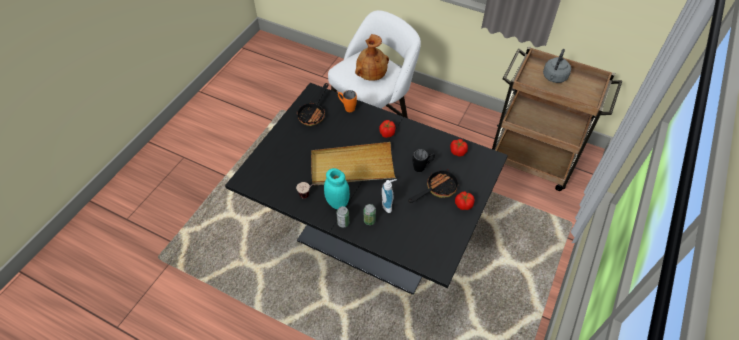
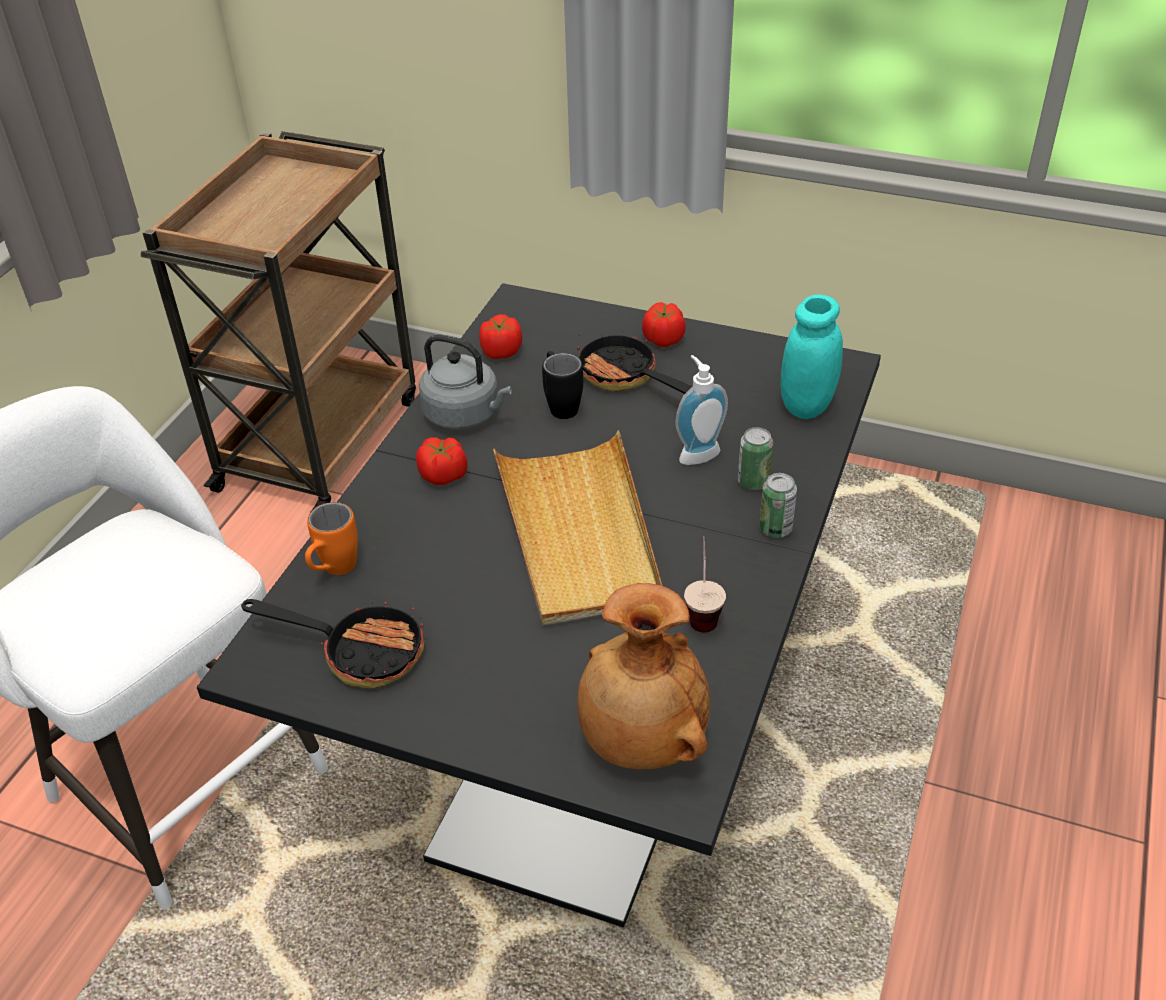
camera: 95 degrees left, 10 degrees down
(337, 202) = (713, 548): turquoise jar -> turquoise jar (807, 405)
(371, 75) = (136, 578): brown vase -> brown vase (641, 740)
(554, 78) = (253, 215): grey kettle -> grey kettle (465, 415)

